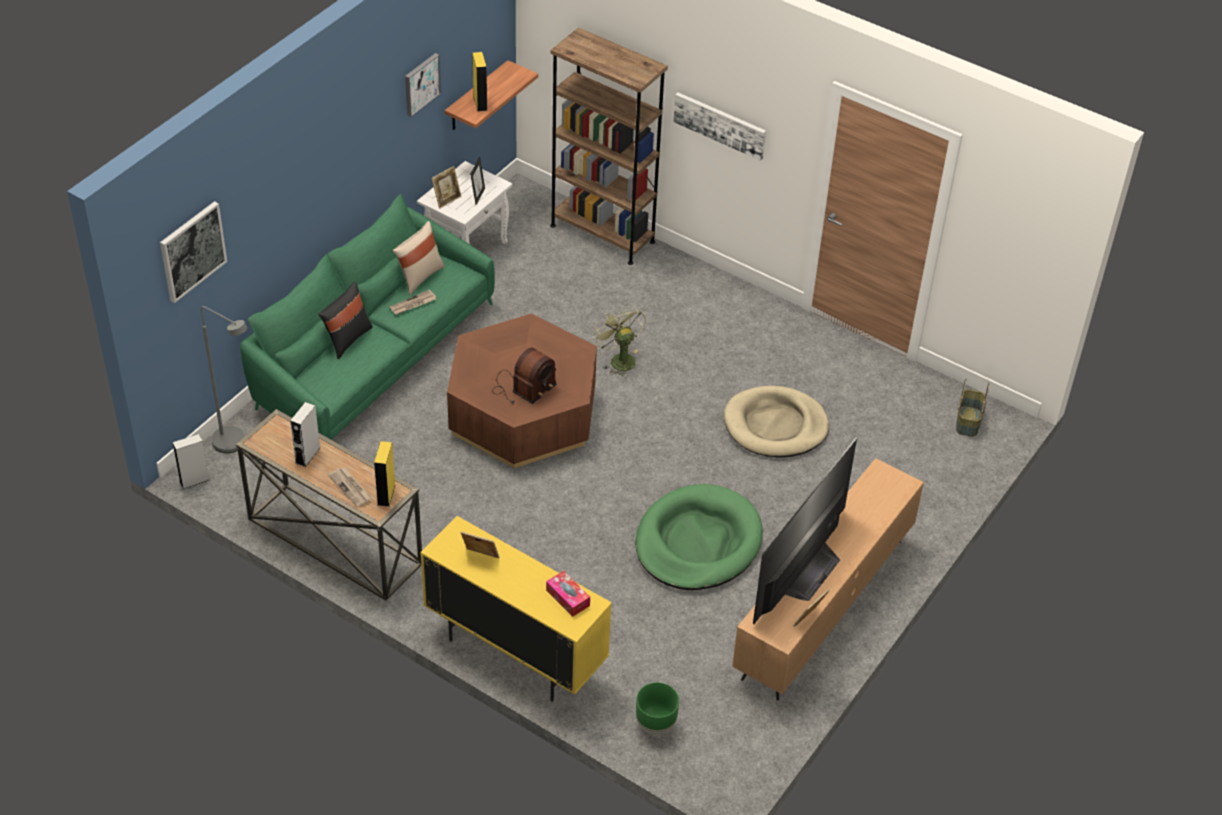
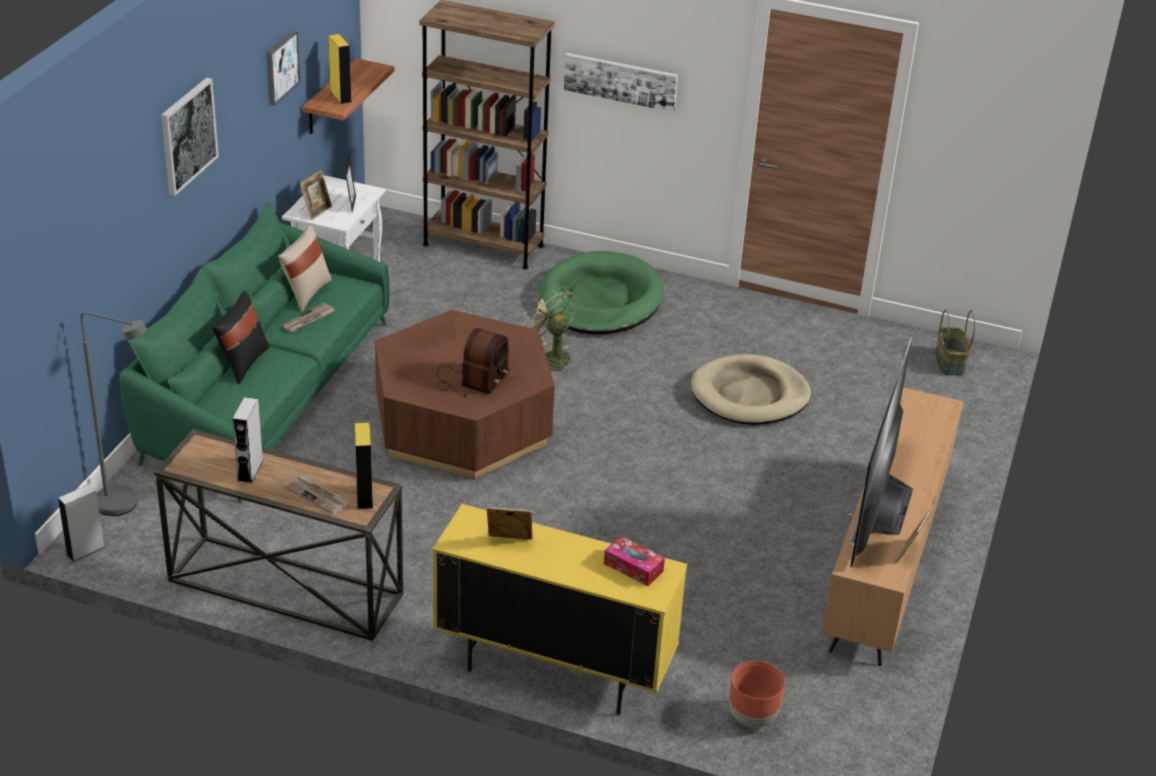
camera: 15 degrees left, 10 degrees down
(192, 251) = (66, 239): picture -> picture (187, 135)
(655, 725) = (752, 718): green planter -> brown planter
(698, 542) = (716, 520): green dog bed -> green dog bed (600, 300)

